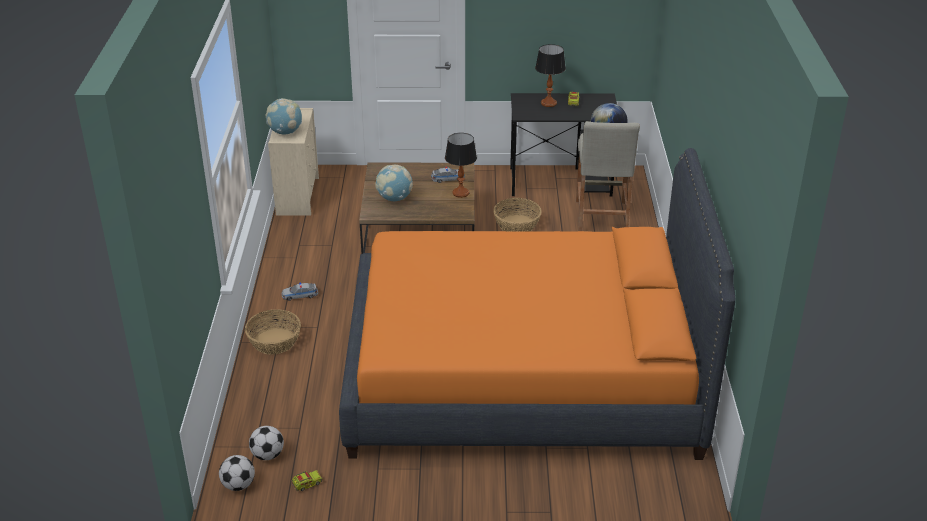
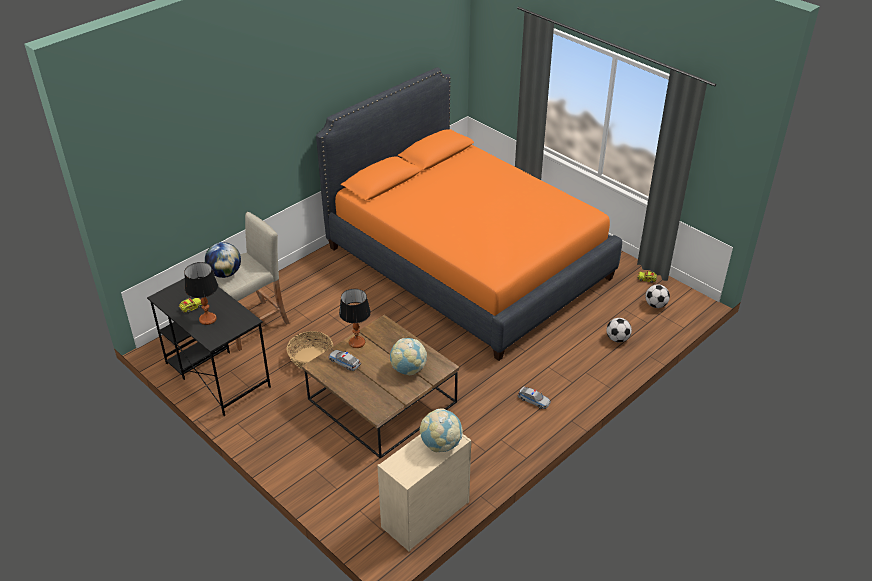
camera: 135 degrees left, 5 degrees up
(238, 485) = (685, 299): football -> football (617, 339)
(274, 341) = (587, 374): basket -> none

